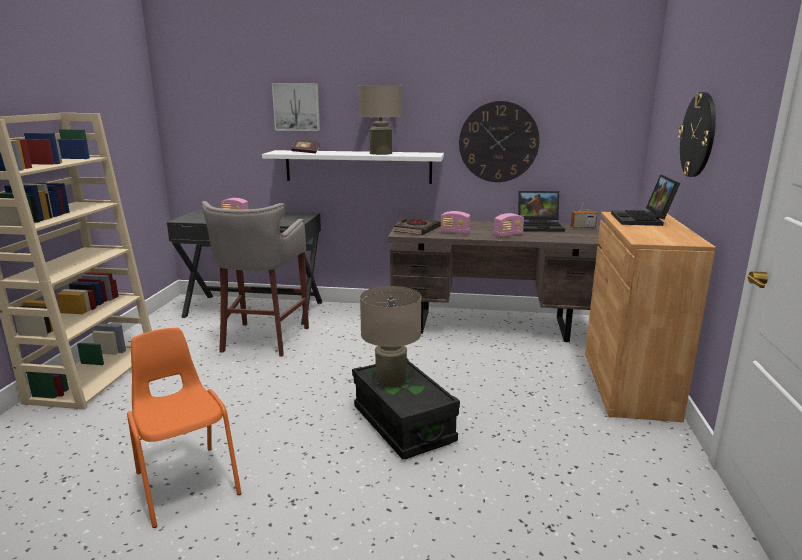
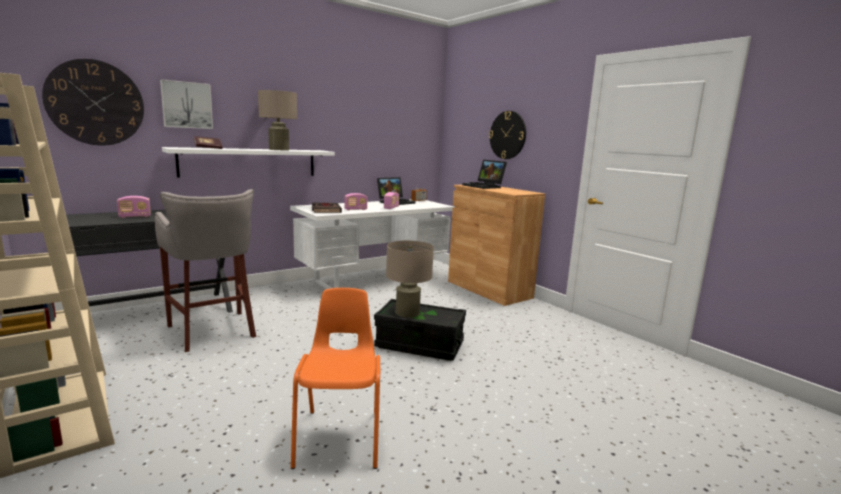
camera: 45 degrees left, 5 degrees down
(186, 483) = (340, 437): orange chair -> orange chair turned 75 degrees clockwise
(493, 325) = (375, 279): brown desk -> white desk
(498, 142) = (359, 142): wall clock -> wall clock (95, 103)

